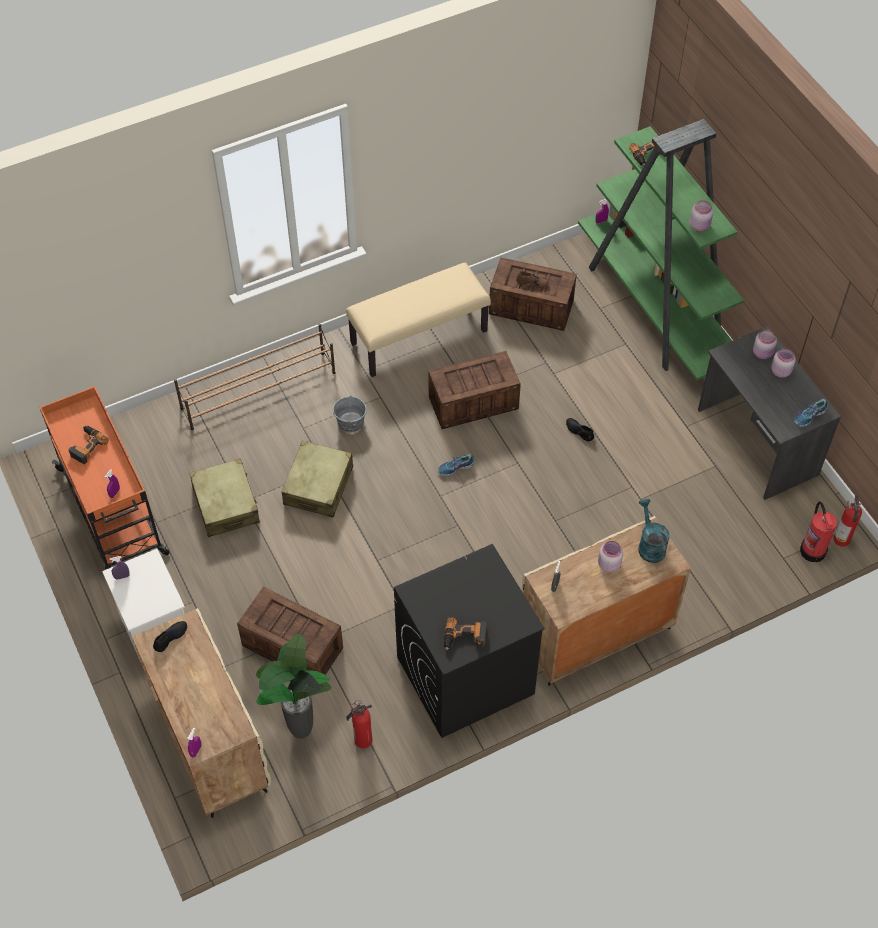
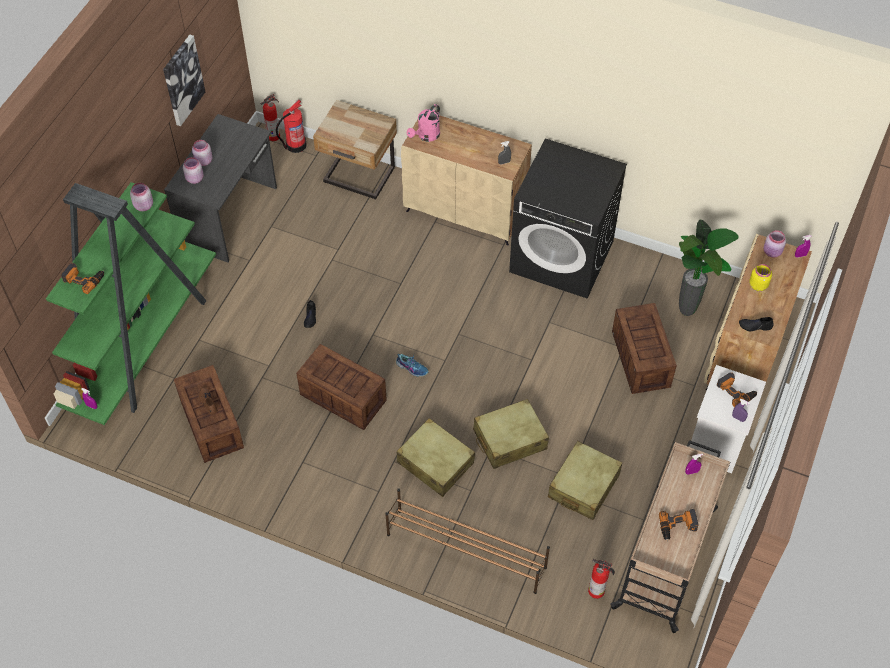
camera: 130 degrees left, 0 degrees up
(112, 512) = (666, 556): orange cart -> beige cart
(205, 681) = (758, 285): none -> yellow jar
(350, 422) = (435, 463): grey bucket -> beige suitcase
(362, 740) = (657, 277): fire extinguisher -> fire extinguisher (597, 591)
(419, 336) = (310, 479): beige bench -> none
(464, 638) = (593, 169): power drill -> power drill (736, 391)
(608, 564) = (461, 147): pink jar -> pink jar (772, 252)
(649, 545) = (426, 136): turquoise watering can -> pink watering can
(722, 575) = (358, 177): none -> beige nightstand
(810, 416) = (232, 128): shoe -> none
(840, 322) = (182, 80): none -> picture

